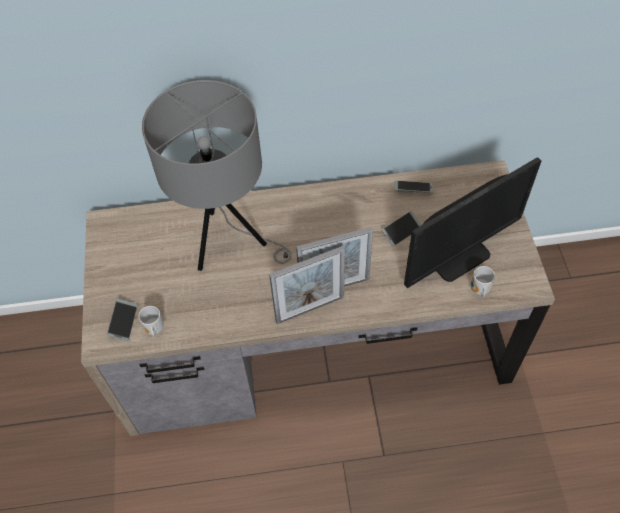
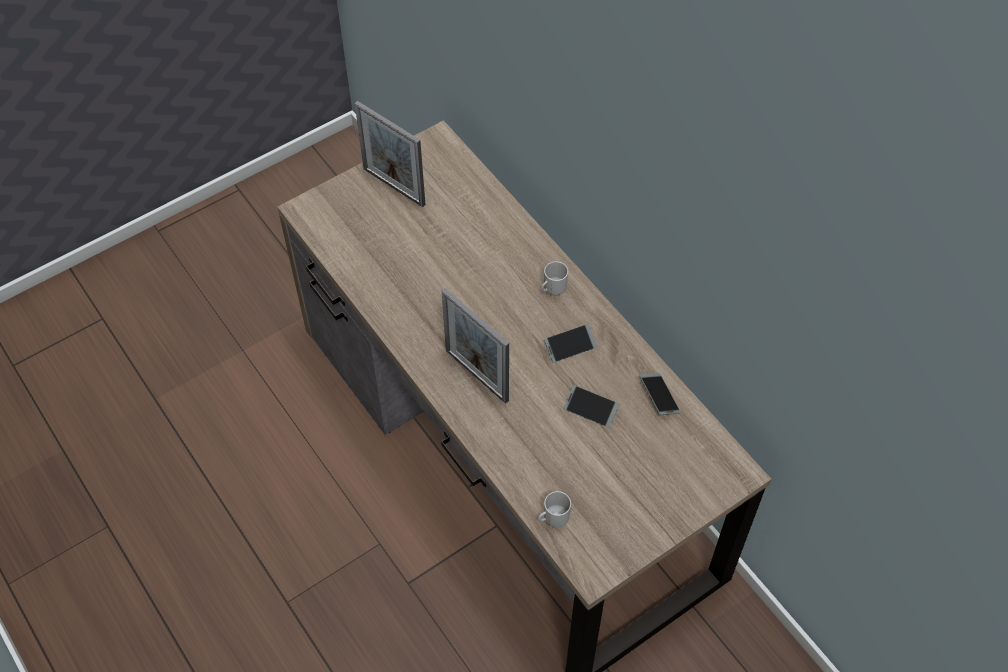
camera: 60 degrees right, 0 degrees up
(123, 322) = (336, 216): phone -> phone (570, 346)
(154, 330) = (340, 244): mug -> mug (552, 289)
(230, 244) = (476, 257): grey table lamp -> none
(310, 309) = (437, 364): picture frame -> picture frame (394, 187)
(458, 256) = (589, 480): monitor -> none

